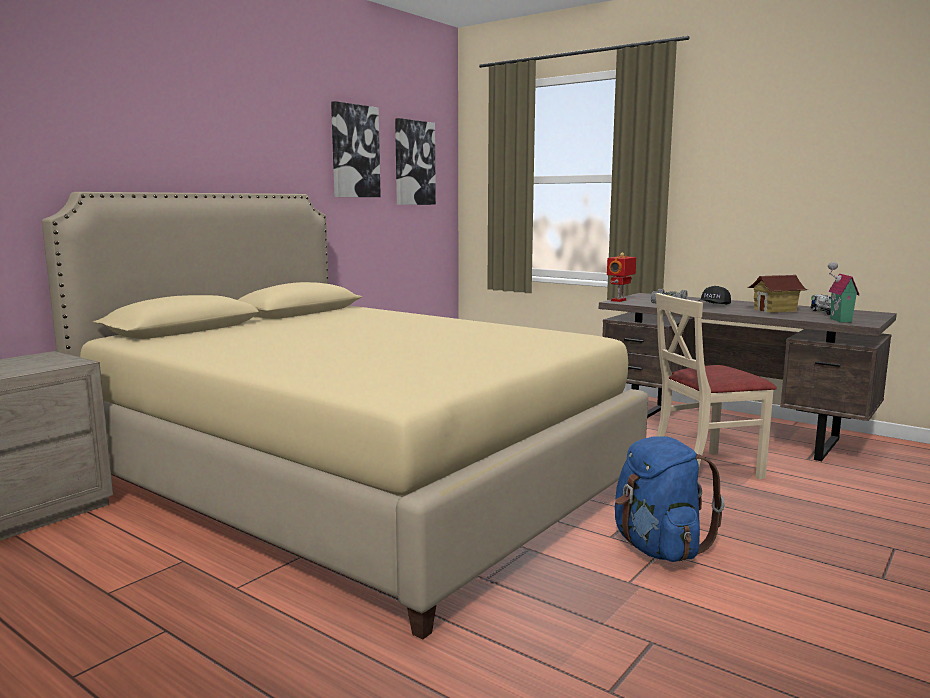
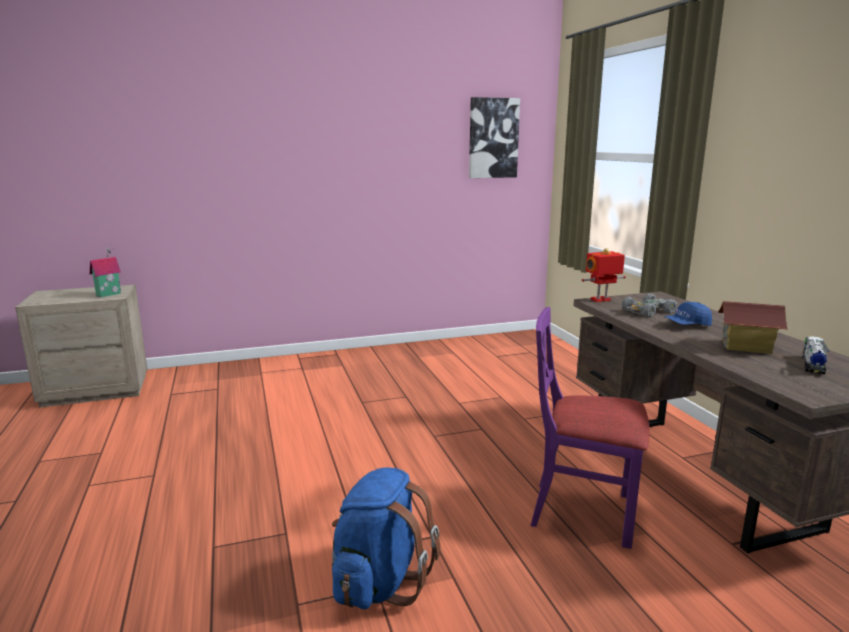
camera: 35 degrees right, 5 degrees up
(354, 151) = (420, 131): picture -> none
(354, 481) = (282, 423): beige bed -> none
(705, 469) = (582, 511): beige chair -> purple chair
(713, 306) = (687, 325): black cap -> blue cap
(838, 320) = (787, 381): toy house -> toy house (108, 294)

